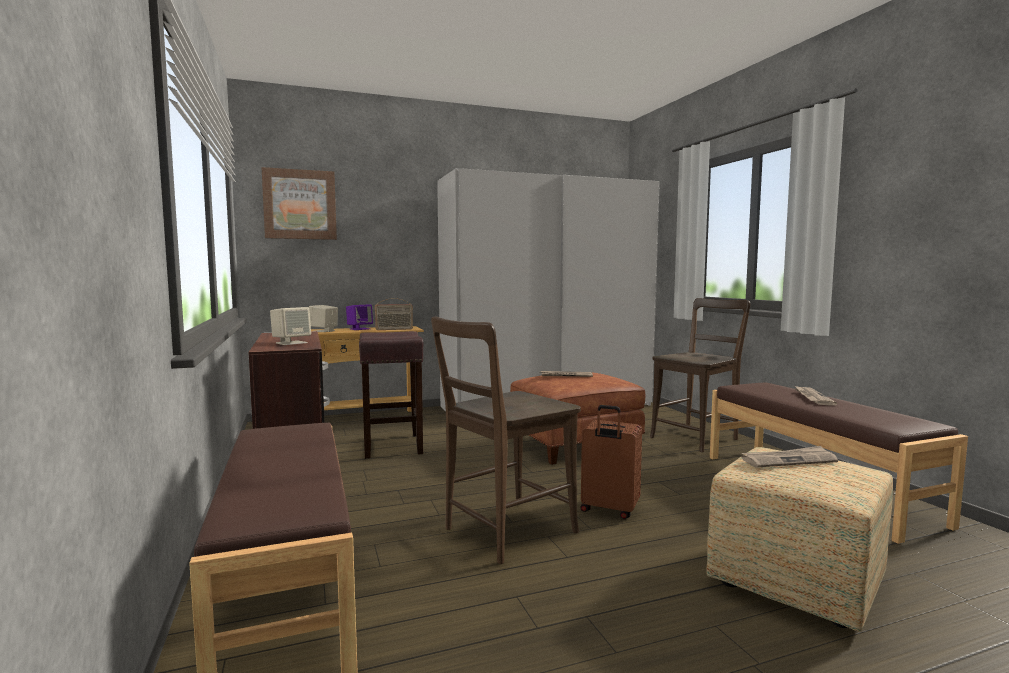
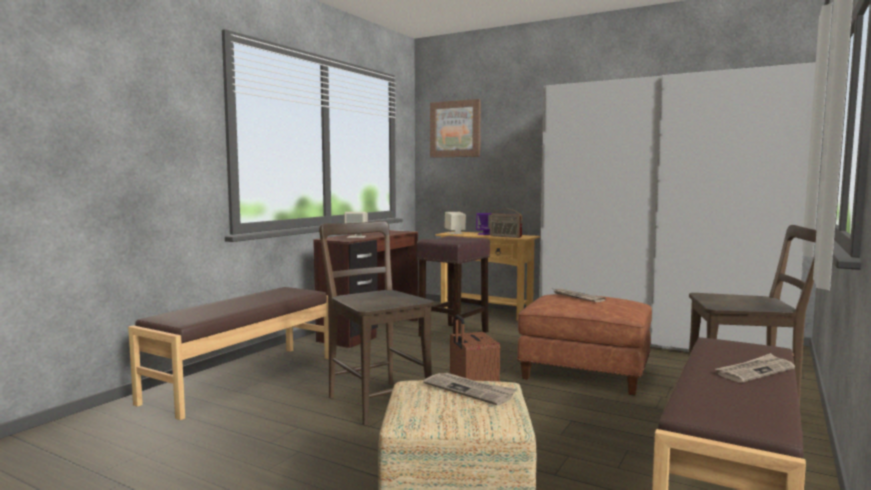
camera: 50 degrees right, 0 degrees up
(504, 532) = (376, 400): brown chair -> brown chair turned 45 degrees clockwise

